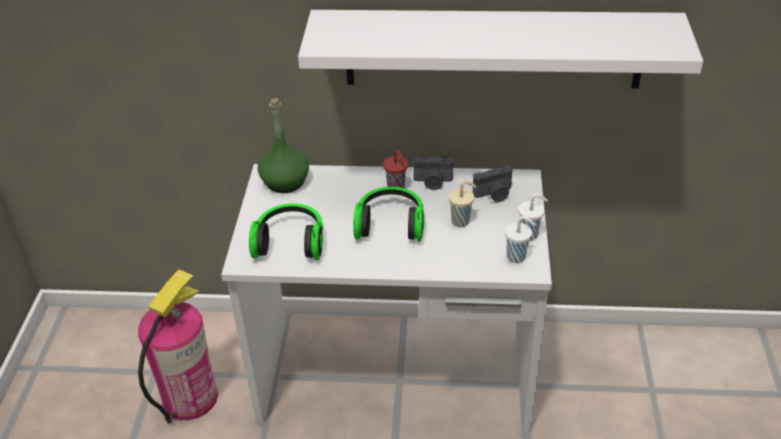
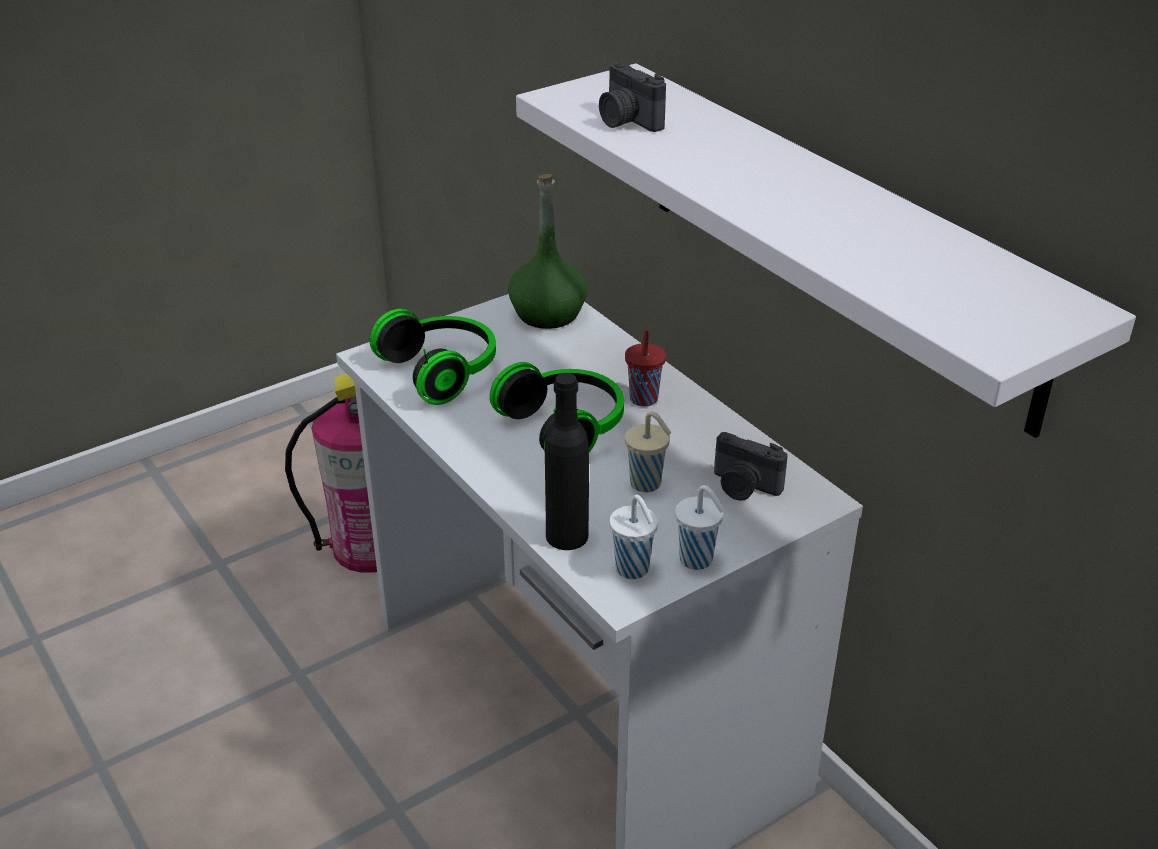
camera: 50 degrees right, 5 degrees down
(433, 182) = (697, 422): camera -> camera (627, 121)
(472, 265) = (567, 536): none -> black bottle

